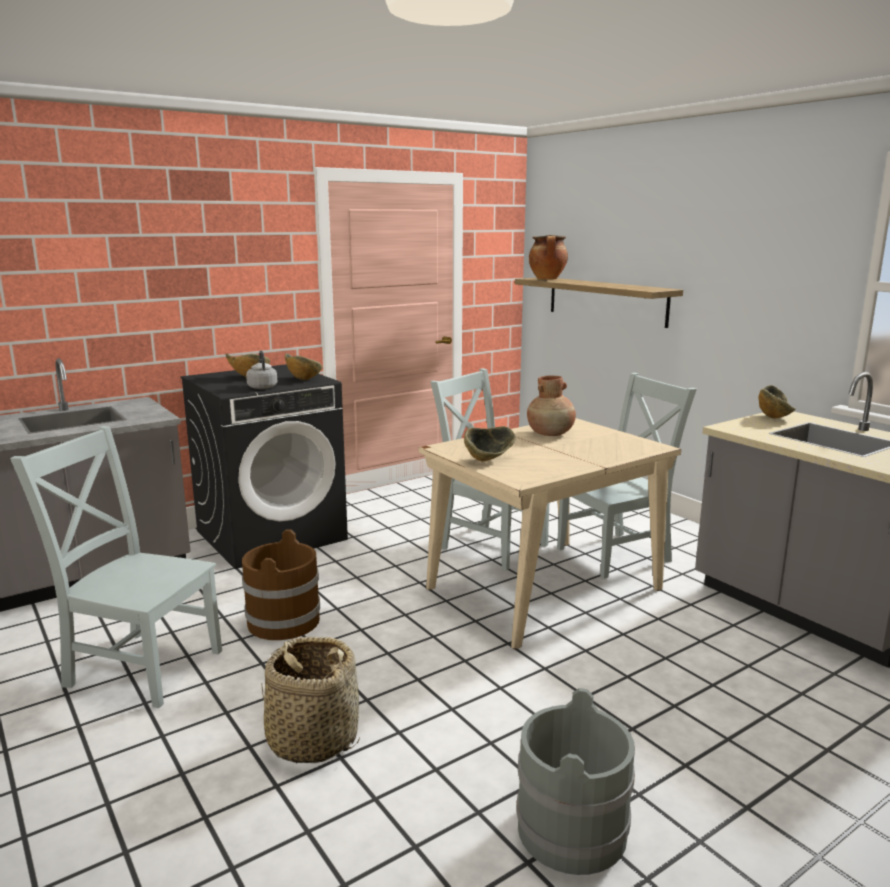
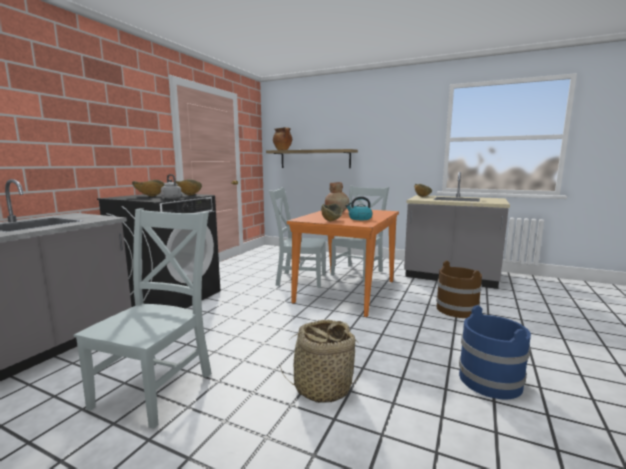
camera: 30 degrees left, 5 degrees down
(140, 666) = (157, 387): grey chair -> grey chair turned 120 degrees clockwise
(284, 621) = (230, 336): brown bucket -> brown bucket (457, 309)
(543, 589) = (346, 291): beige dining table -> orange dining table
(548, 462) = (359, 219): none -> kettle
(571, 829) = (489, 380): grey bucket -> blue bucket

